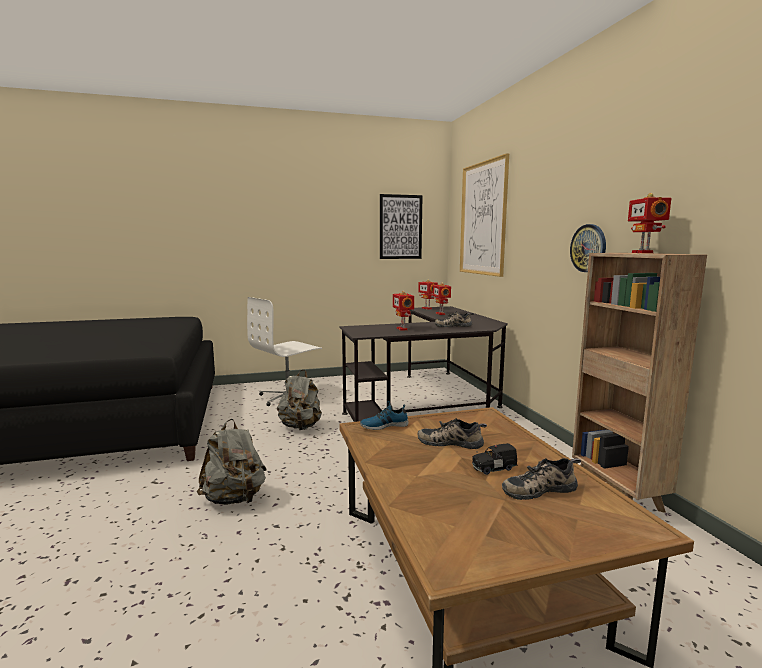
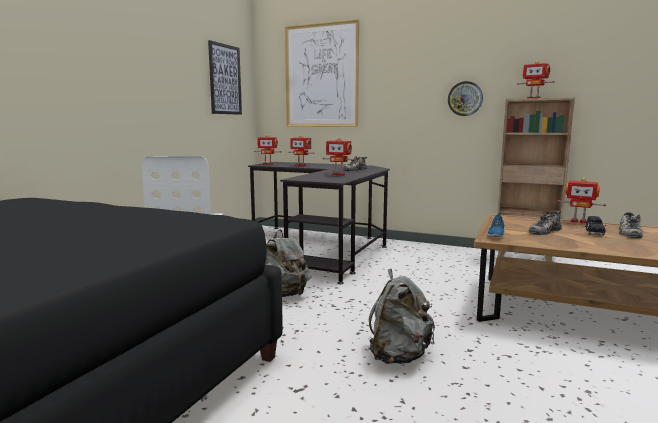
camera: 50 degrees left, 0 degrees up
(547, 452) = (578, 221): none -> toy robot

